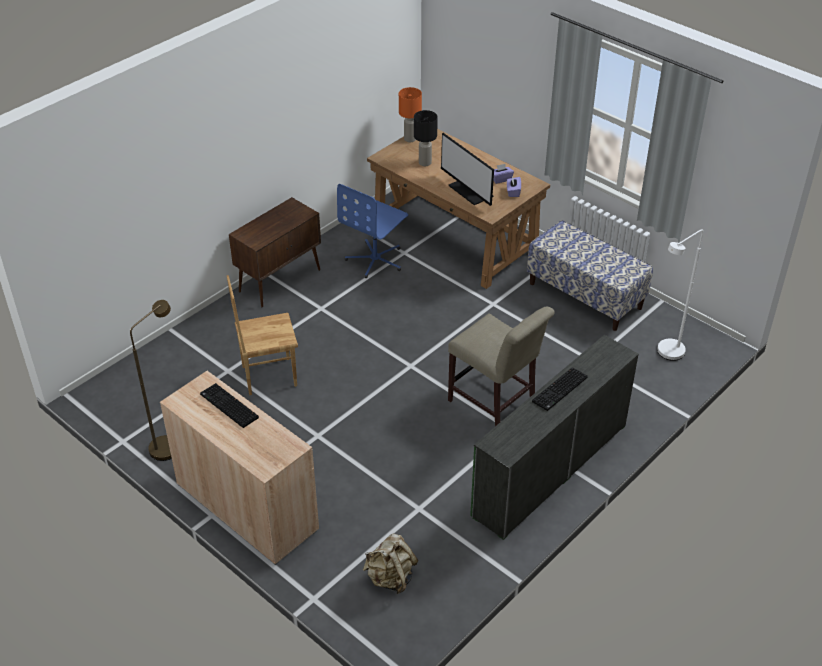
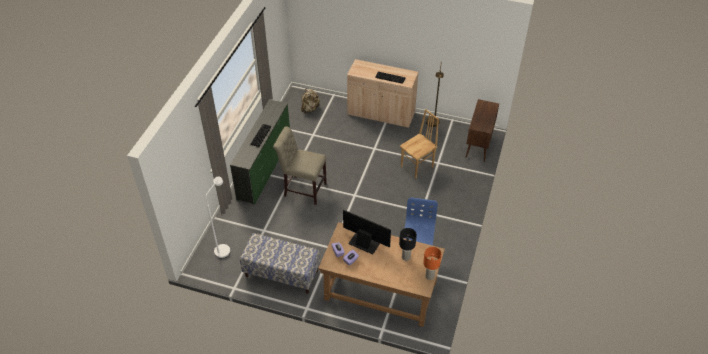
camera: 155 degrees right, 5 degrees up
(280, 280) = (457, 220): brown cabinet -> brown cabinet (479, 145)

